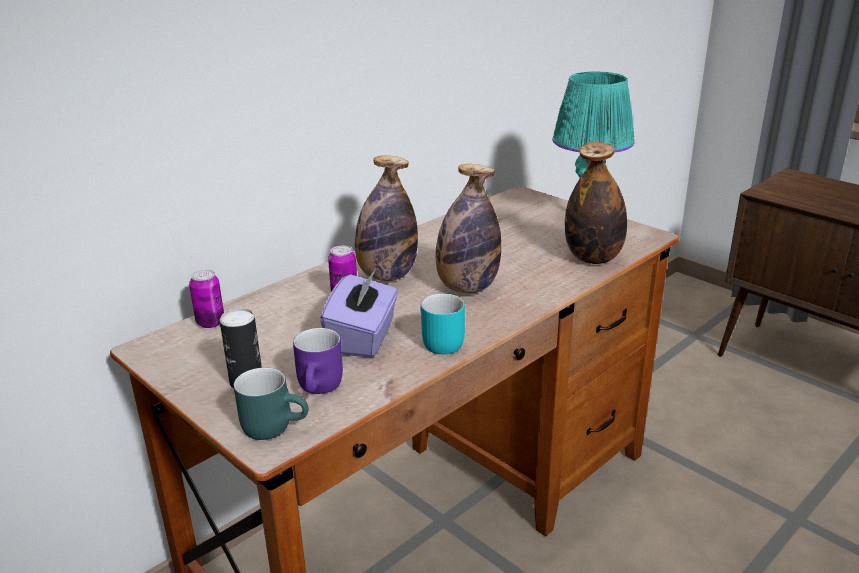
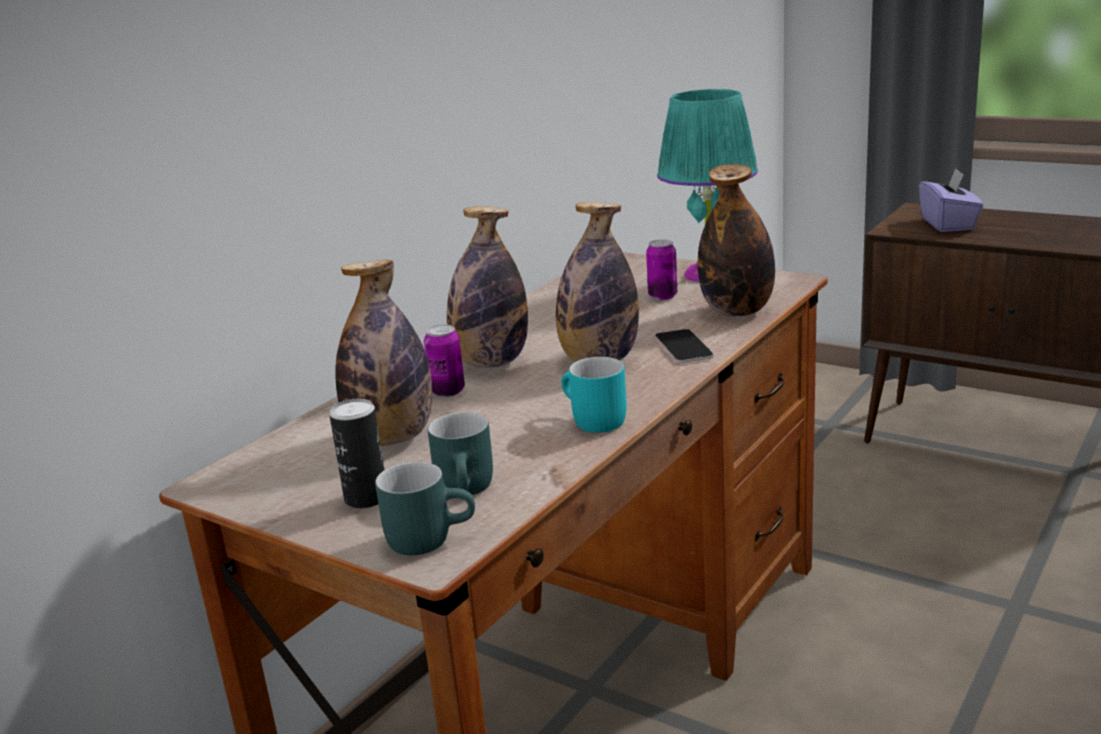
camera: 10 degrees left, 5 degrees down
(210, 322) = (284, 444): can -> can (662, 296)
(287, 331) = (392, 438): none -> bottle
(322, 387) = (469, 489): purple mug -> turquoise mug
(363, 338) = (496, 431): purple tissue box -> purple tissue box (948, 224)
(536, 286) = (683, 347): none -> phone

